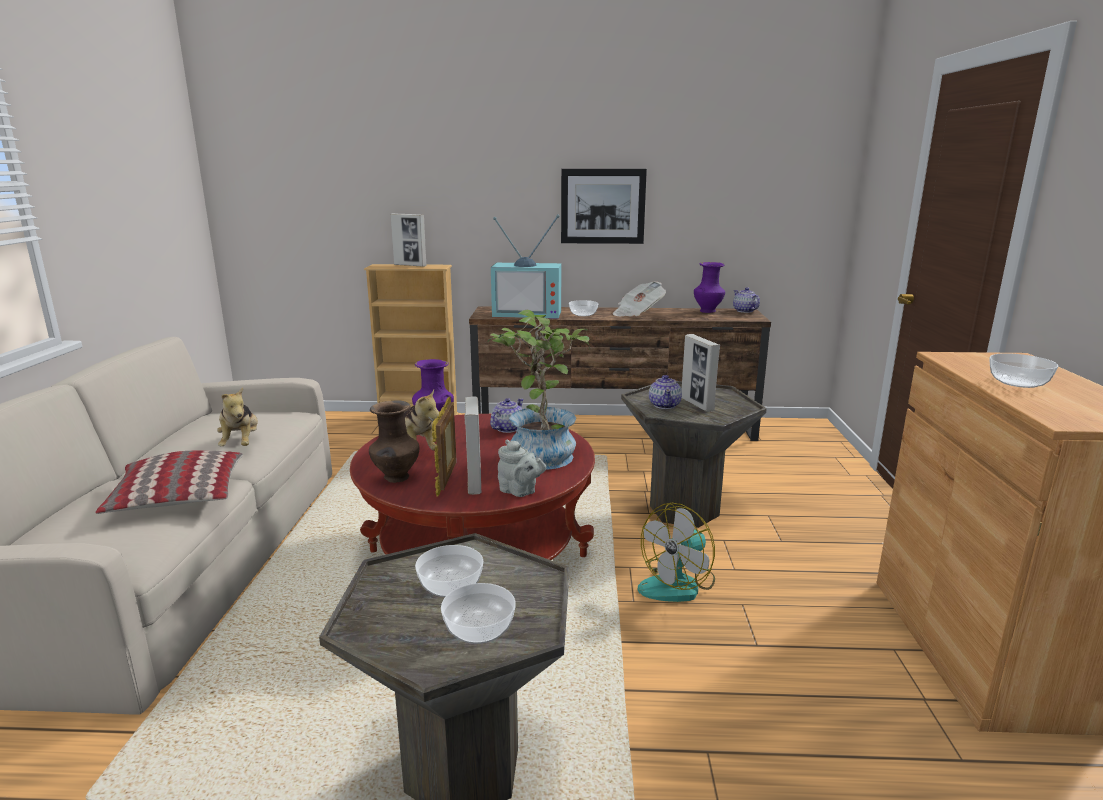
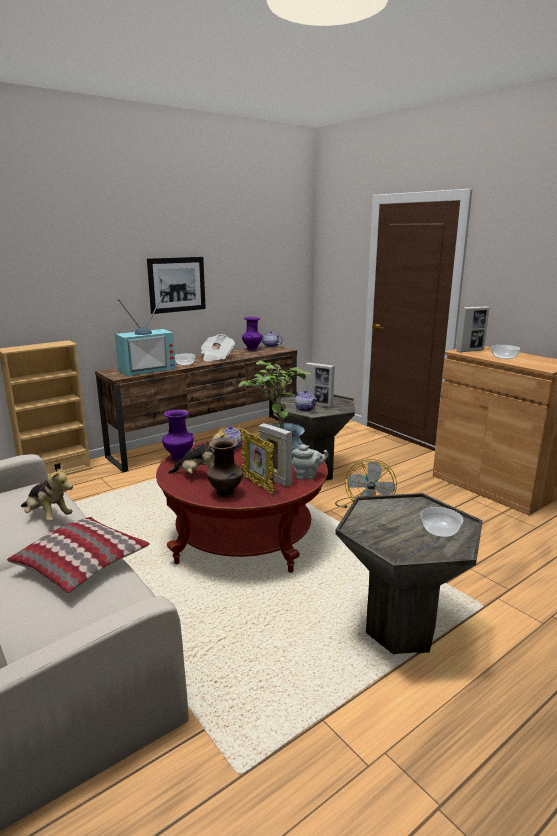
camera: 40 degrees left, 0 degrees up
(410, 265) = (38, 345): picture frame -> picture frame (470, 351)
(451, 585) = (393, 521): bowl -> none

